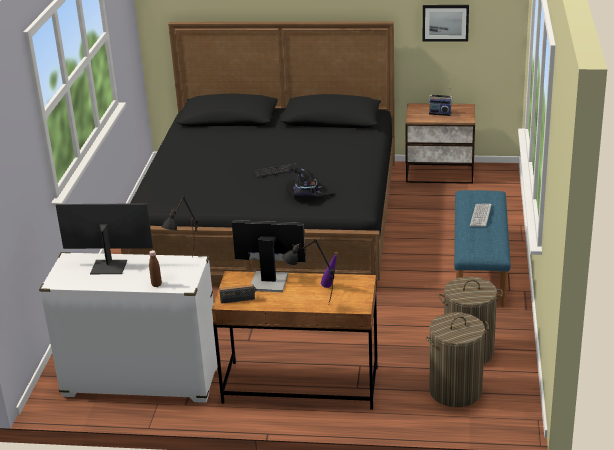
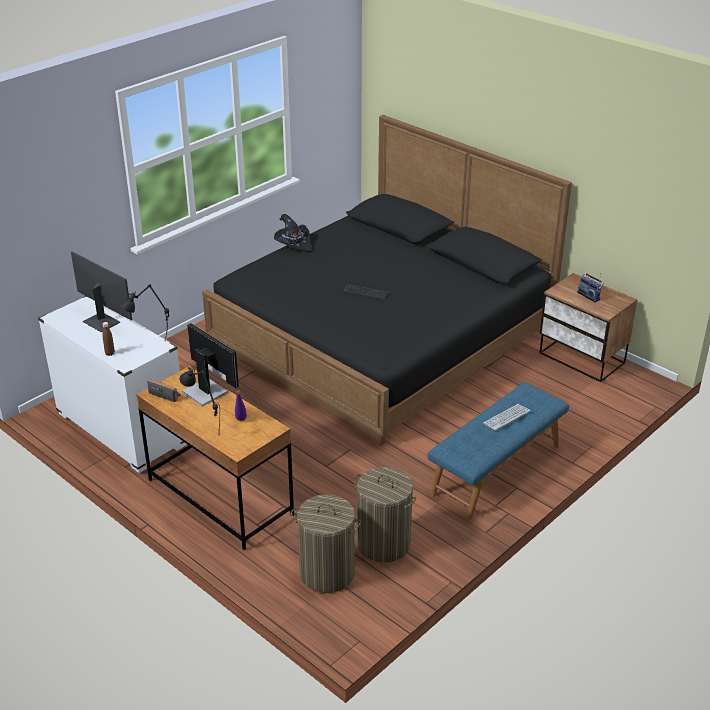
camera: 35 degrees right, 5 degrees up
(308, 194) = (361, 326): black hat -> black hat (294, 244)
(445, 22) = (623, 201): picture -> none

